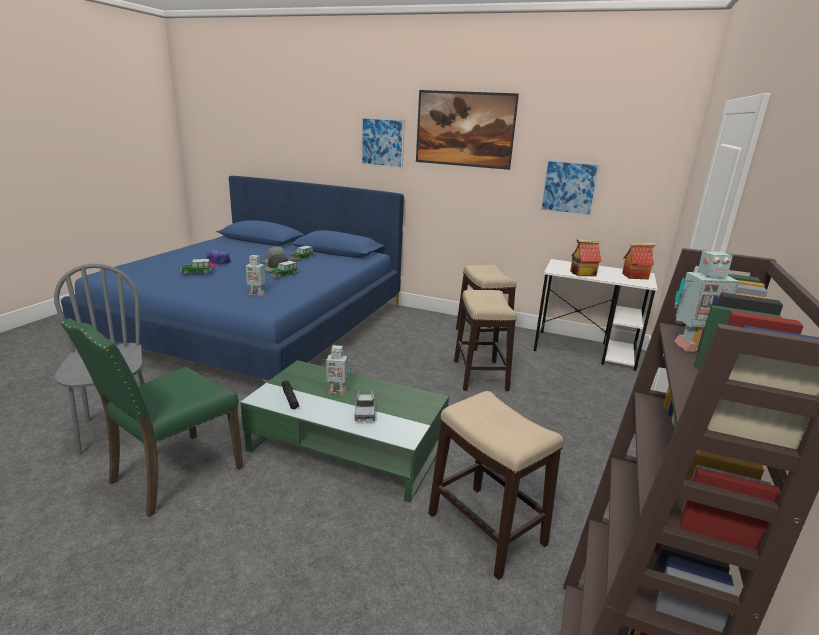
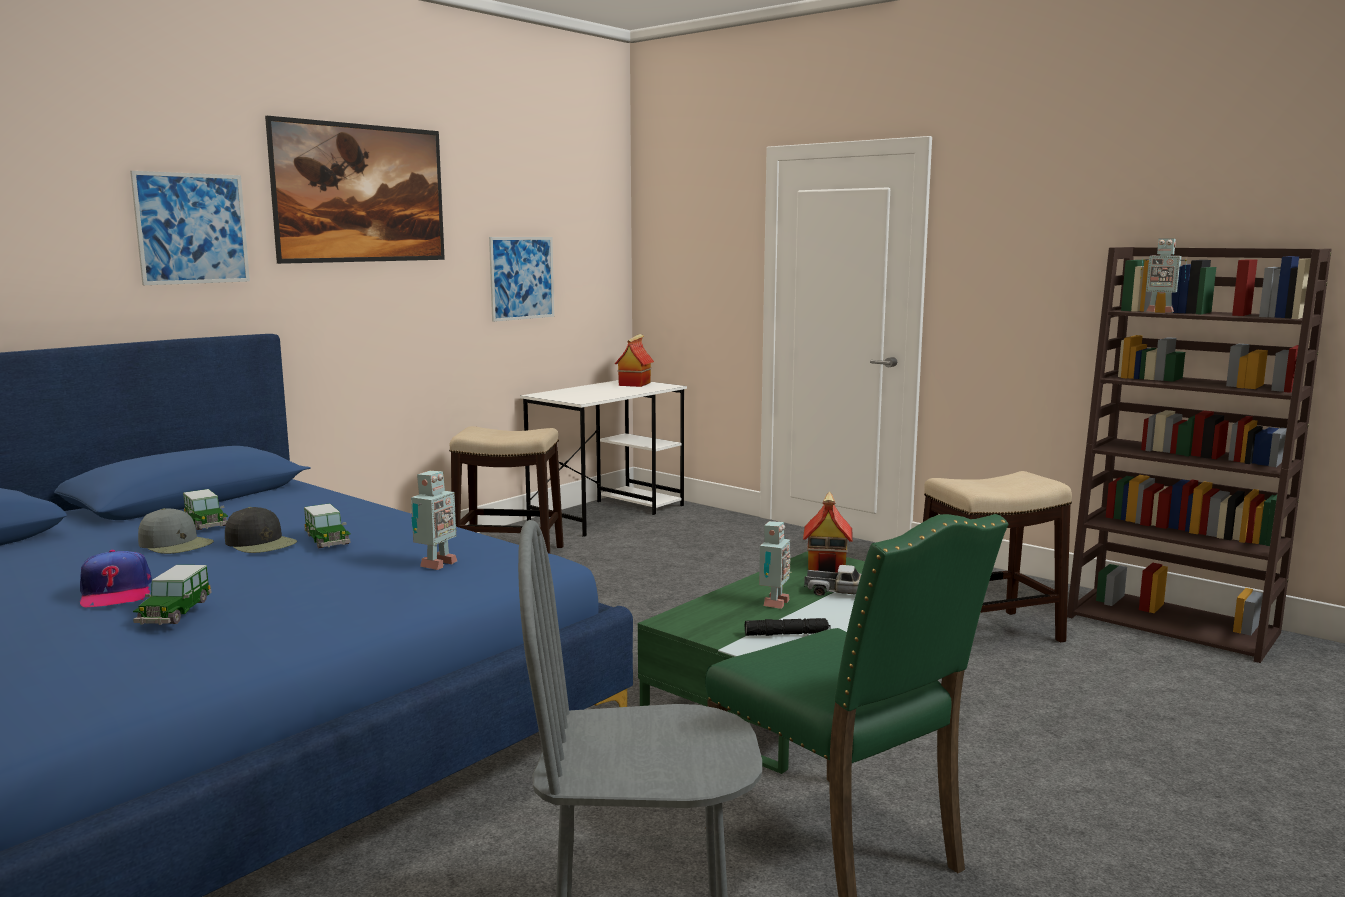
camera: 70 degrees left, 10 degrees down
(480, 375) = (635, 577): stool -> none
(582, 273) = (604, 395): toy house -> toy house (827, 565)
(691, 346) = (1159, 311): toy robot -> toy robot turned 105 degrees clockwise

